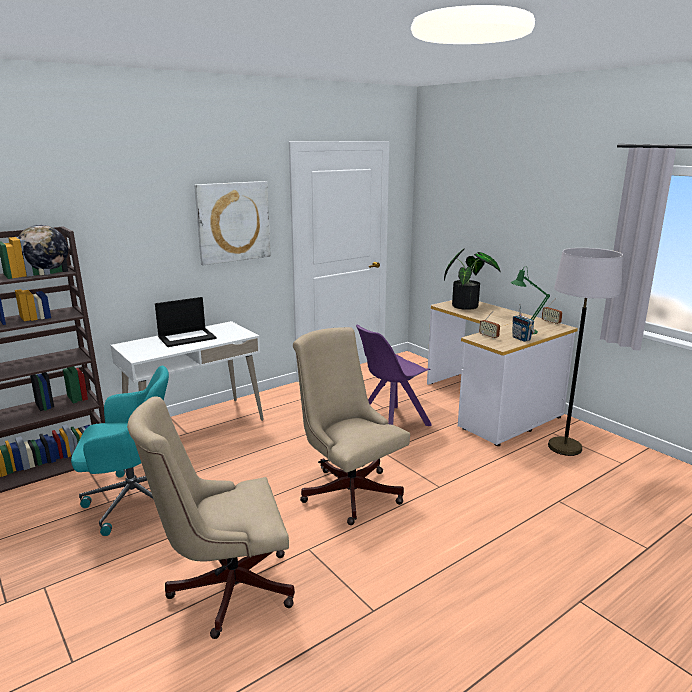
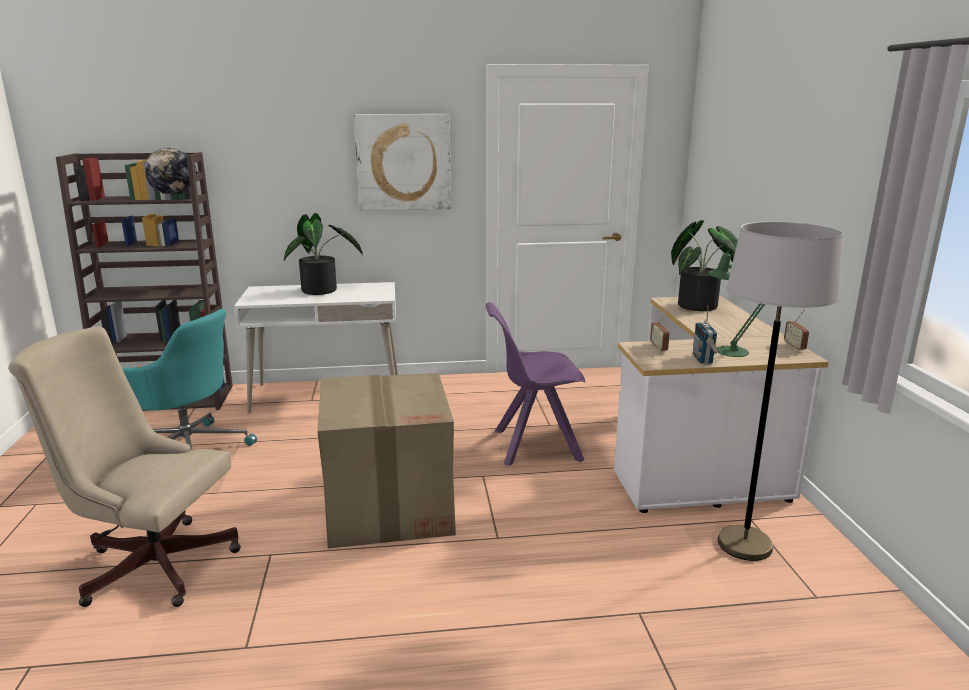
camera: 30 degrees right, 0 degrees up
(187, 337) = (323, 291): laptop -> potted plant
(348, 490) = (389, 506): beige office chair -> cardboard box

